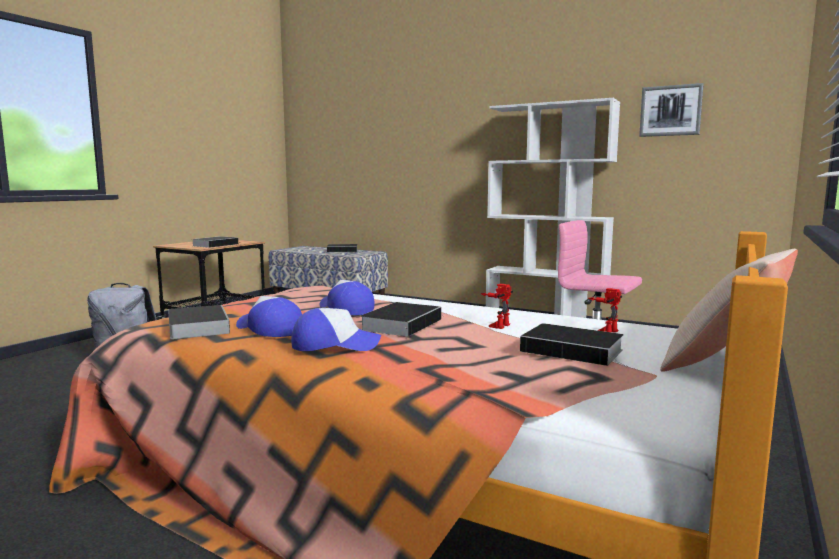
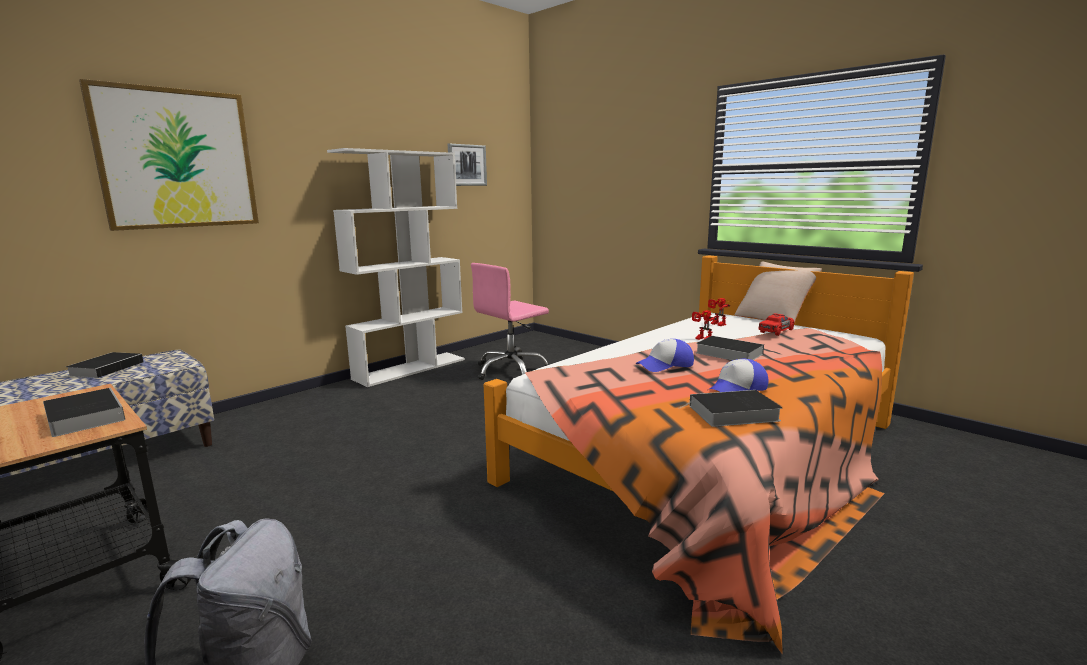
camera: 75 degrees left, 5 degrees up
(335, 345) = (789, 371): cap -> none
(405, 126) = (177, 159): none -> picture
(575, 351) = (776, 331): book -> red toy car

